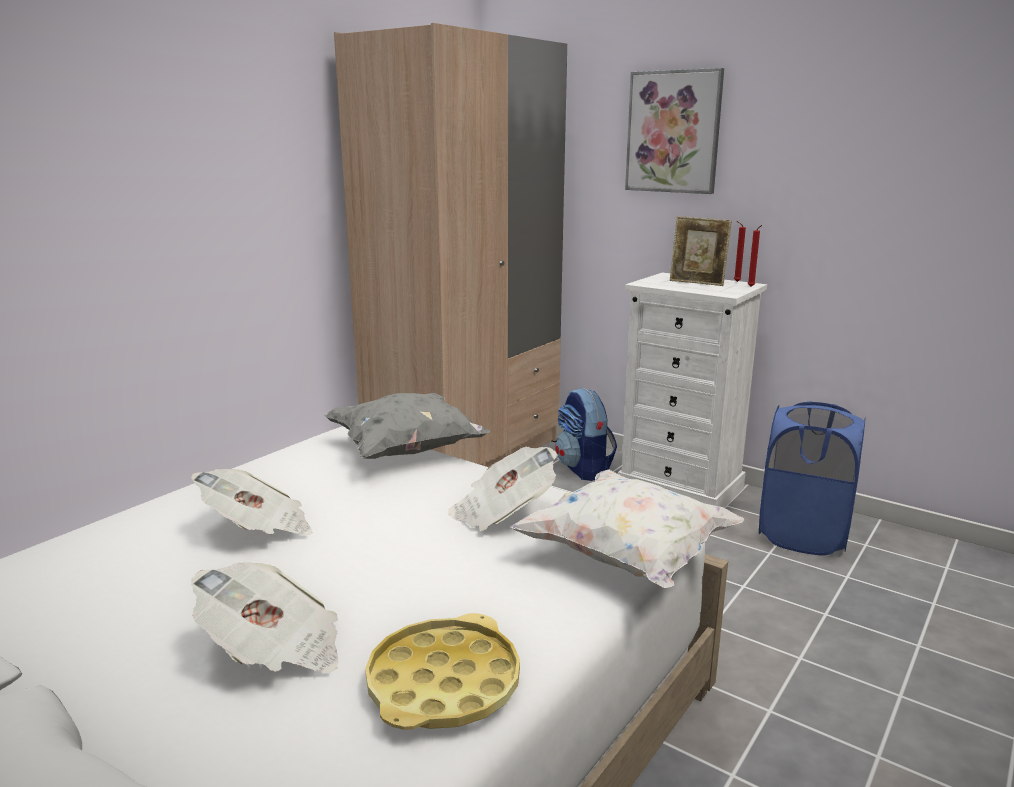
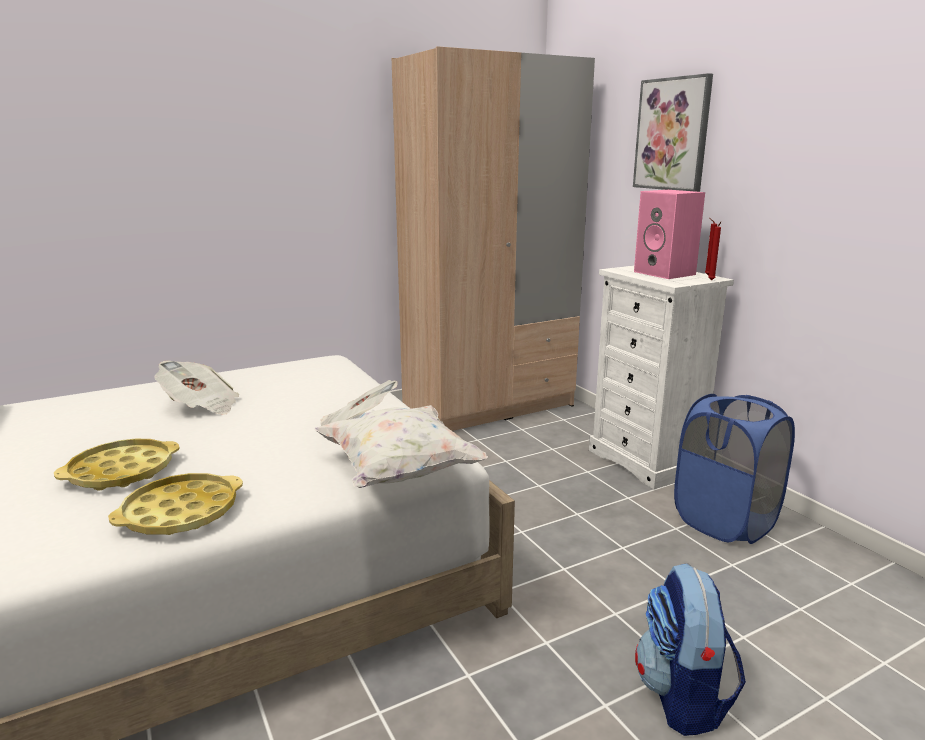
camera: 25 degrees right, 0 degrees up
(275, 650) = (121, 472): newspaper -> yellow tray
(406, 451) = (351, 376): grey pillow -> none
(584, 469) = (575, 431): backpack -> backpack (683, 697)
(697, 283) = (666, 273): picture frame -> pink speaker

